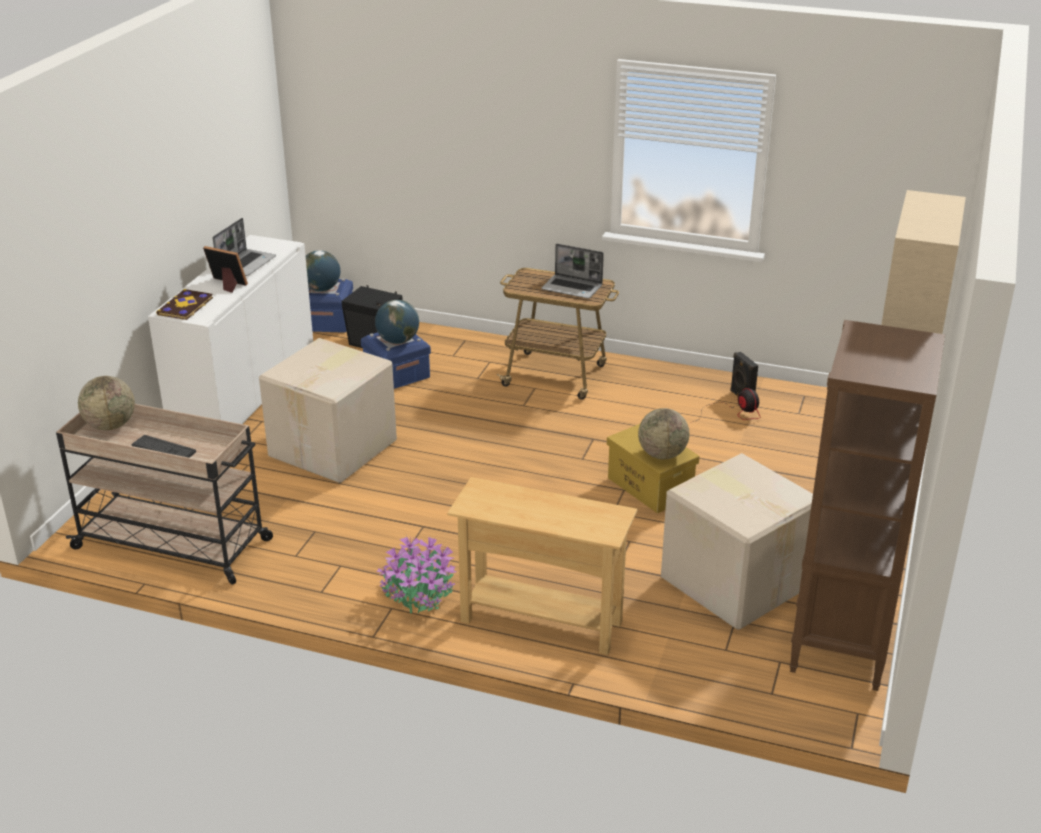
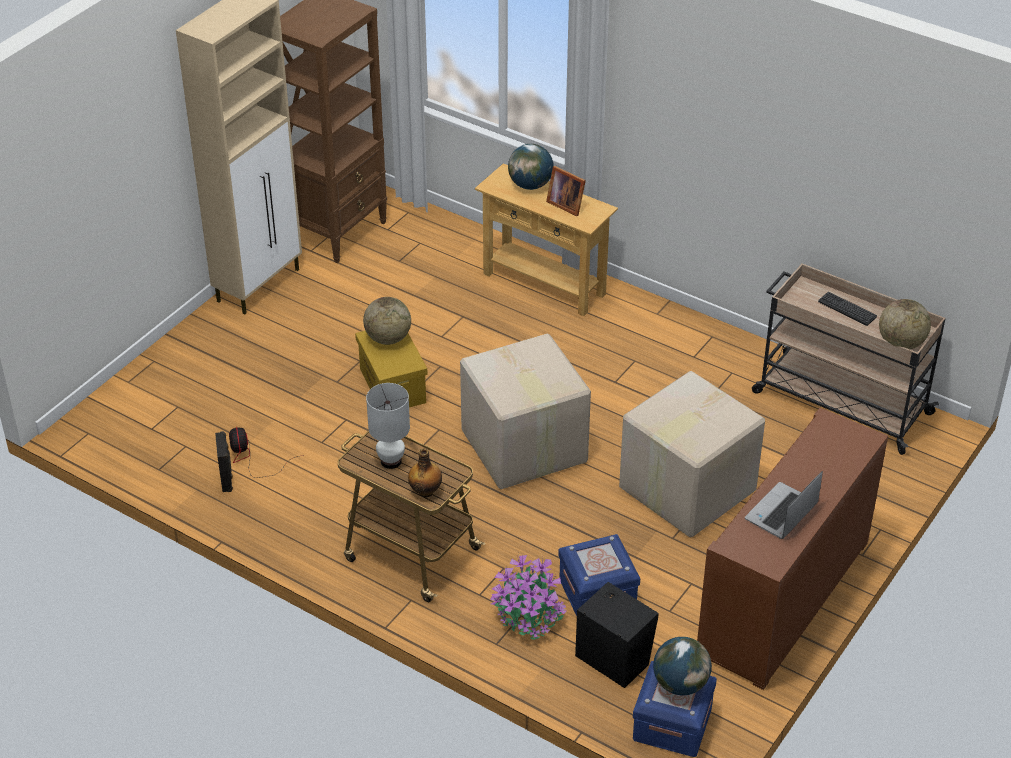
camera: 165 degrees left, 10 degrees up
(186, 306) = (847, 443): book -> none
(227, 285) = (803, 474): picture frame -> picture frame (566, 204)
(244, 392) = (784, 598): white cabinet -> brown cabinet
(398, 341) = (596, 552): globe -> globe (530, 185)
(418, 595) = (633, 320): potted plant -> potted plant (528, 615)
(534, 276) = (426, 491): none -> bottle
(573, 288) = (390, 461): laptop -> white table lamp
(735, 581) = (378, 289): cardboard box -> cardboard box (523, 448)

